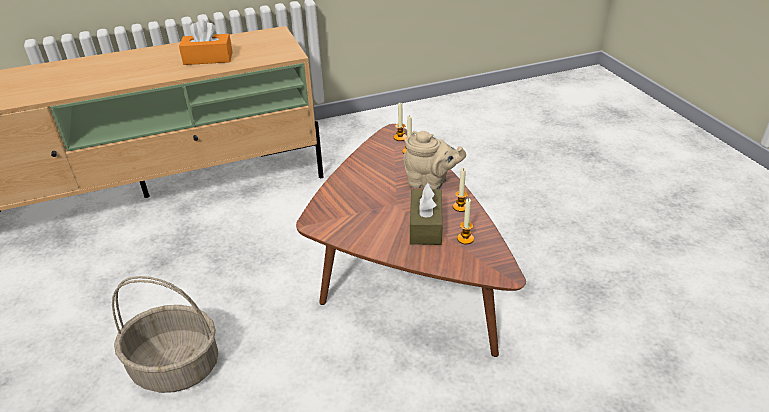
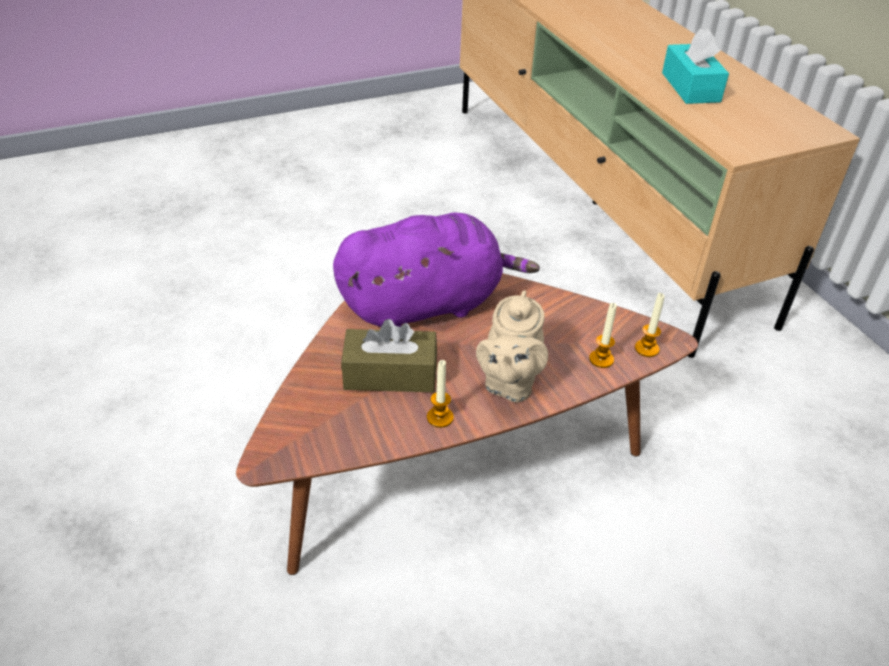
camera: 85 degrees right, 5 degrees up
(177, 366) = (313, 273): basket -> none
(208, 58) = (690, 87): orange tissue box -> turquoise tissue box
(356, 212) = (427, 304): none -> purple plush toy
(465, 239) = (356, 418): candle -> none

